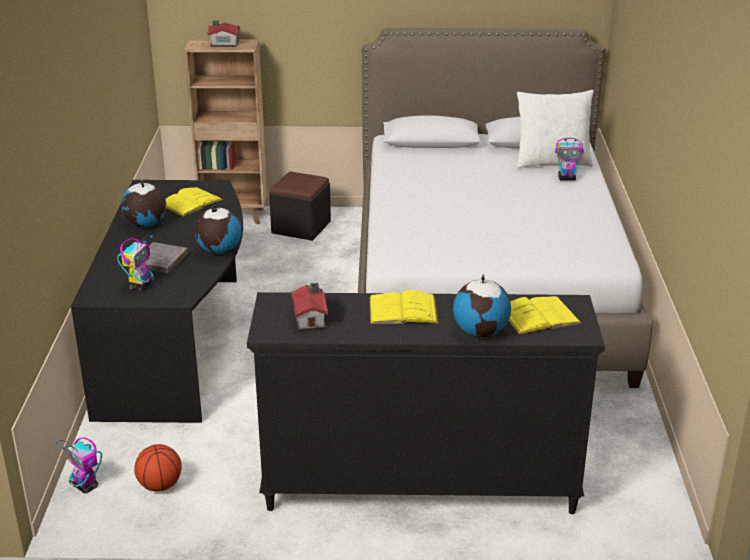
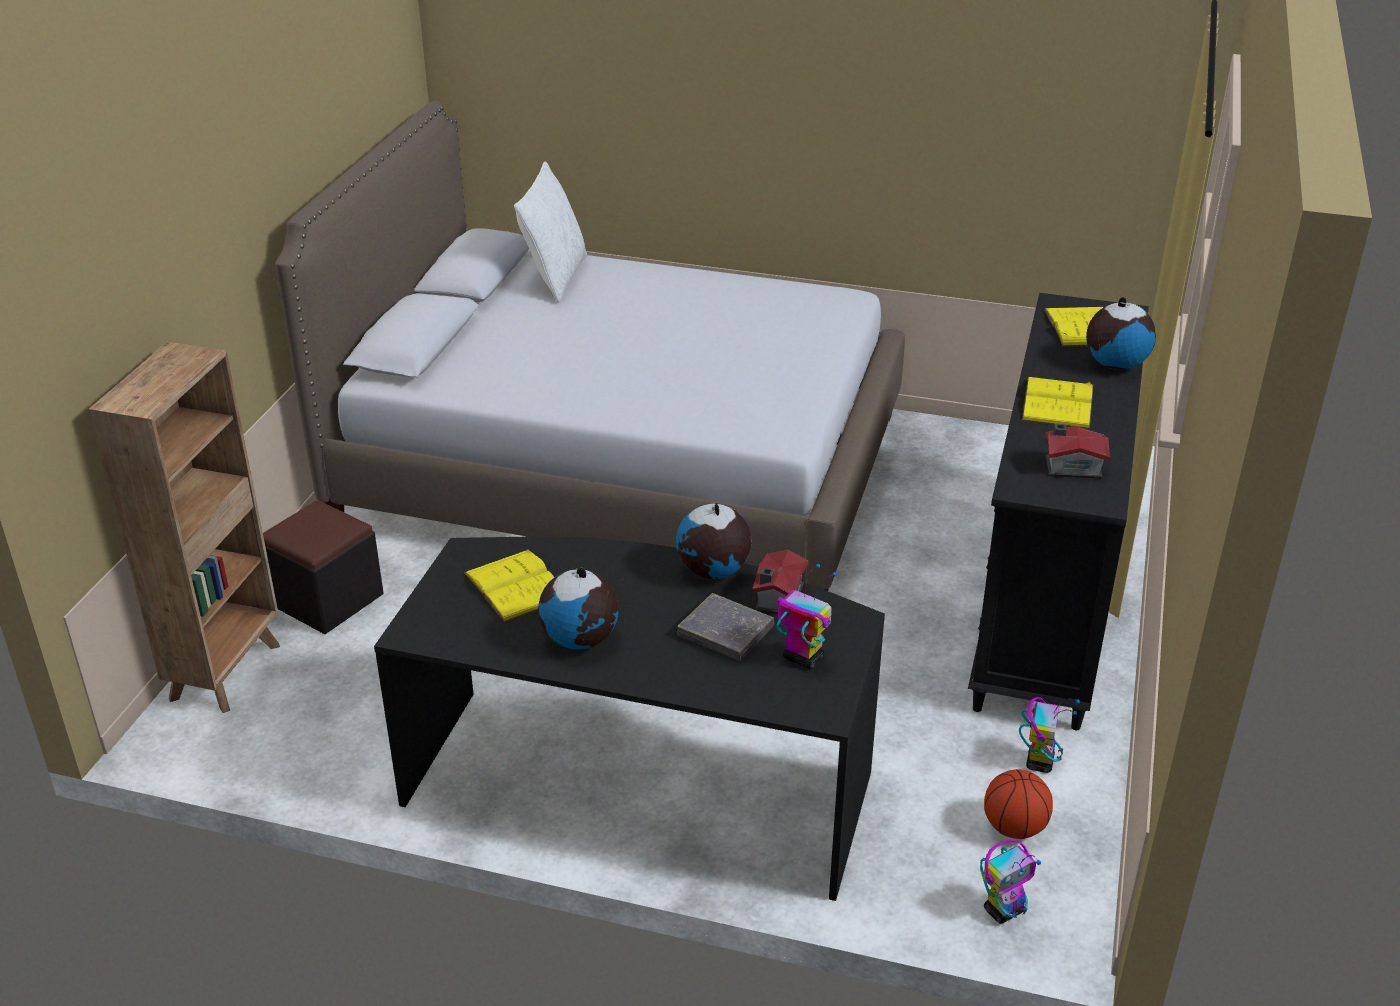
camera: 75 degrees left, 5 degrees up
(224, 43) = (159, 376): toy house -> toy house (777, 598)
(567, 178) = (612, 278): toy robot -> toy robot (1039, 761)

